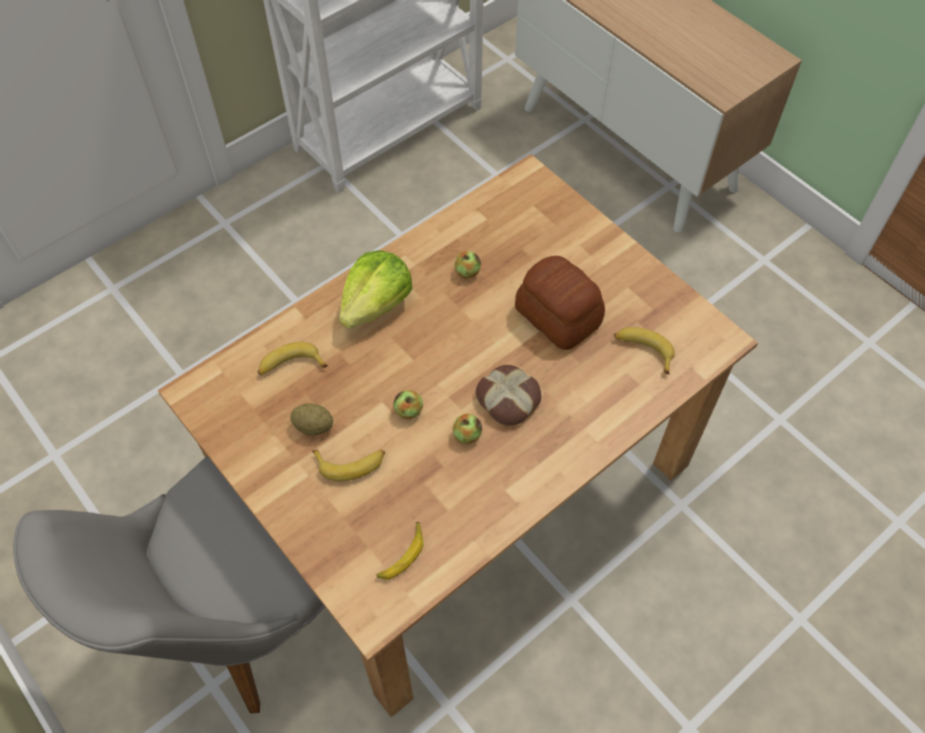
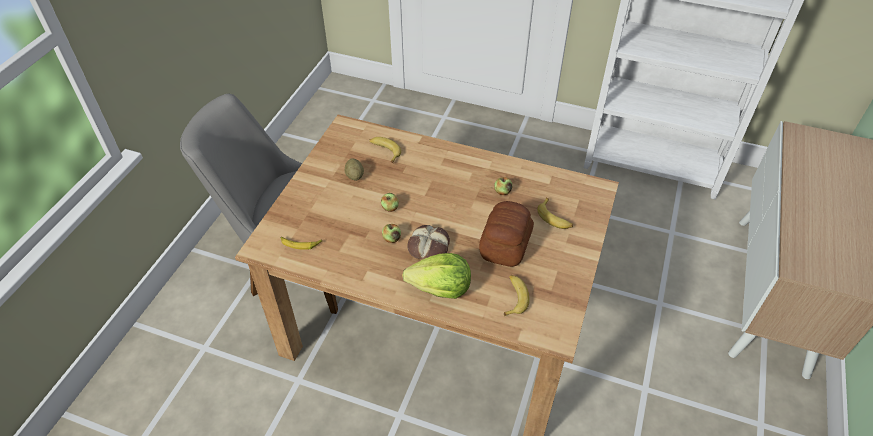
camera: 60 degrees right, 10 degrees down
(351, 463) = (342, 200): banana -> banana (554, 218)
(376, 304) = (448, 165): lettuce -> lettuce (440, 288)

